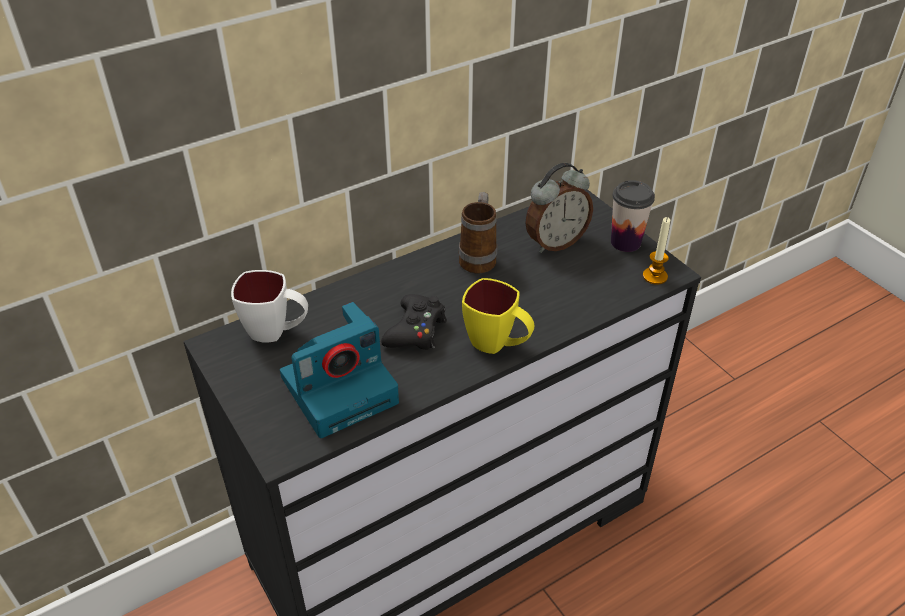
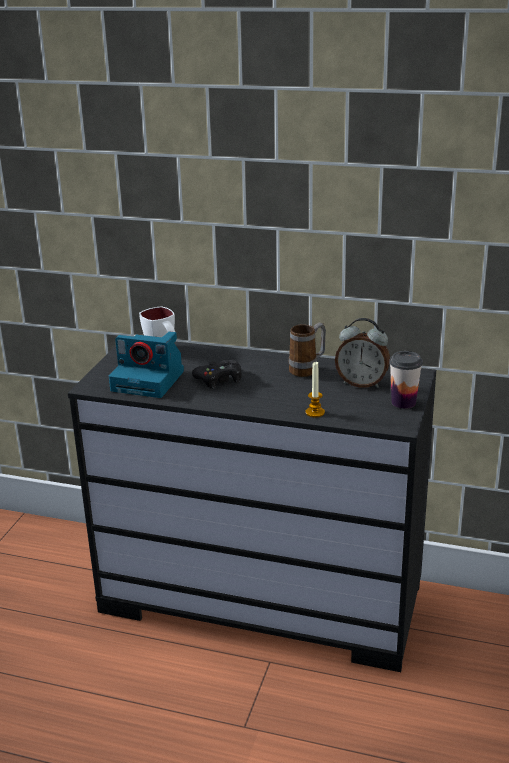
camera: 50 degrees right, 15 degrees down
(498, 346) = (244, 404): yellow mug -> none
(655, 276) = (387, 423): candle -> candle (315, 412)

